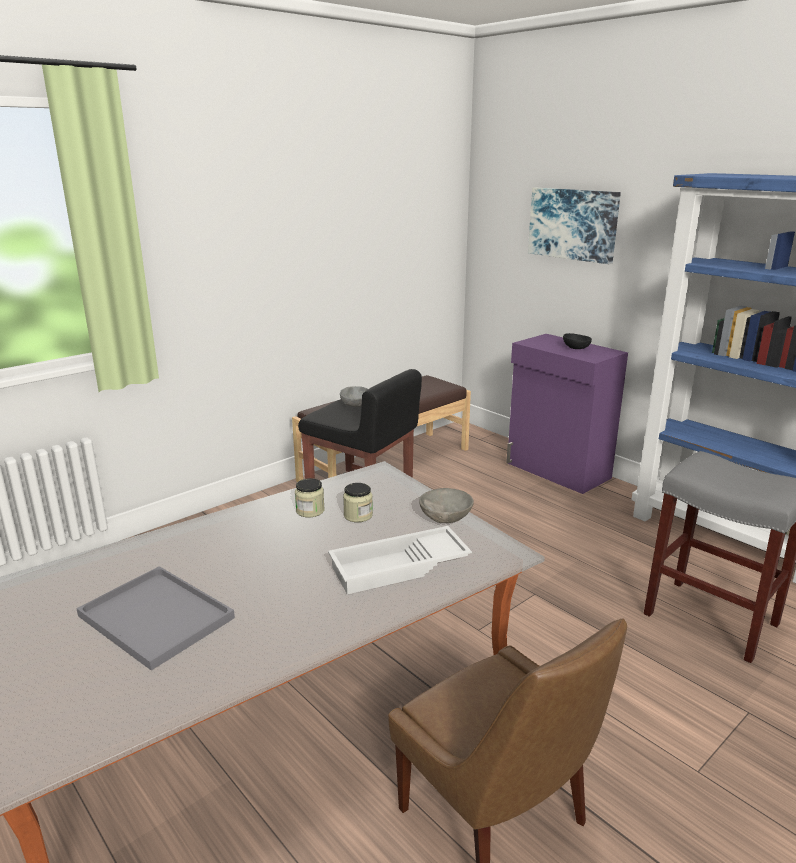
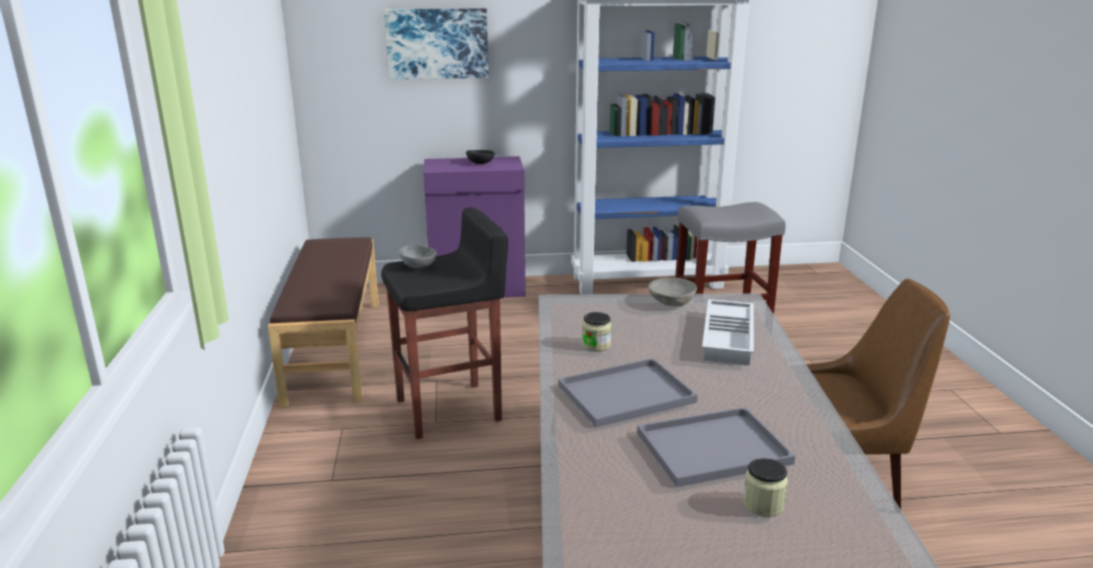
camera: 55 degrees left, 0 degrees up
(230, 549) = (627, 393): none -> grey tray
(358, 515) = (629, 330): jar -> jar (763, 504)

